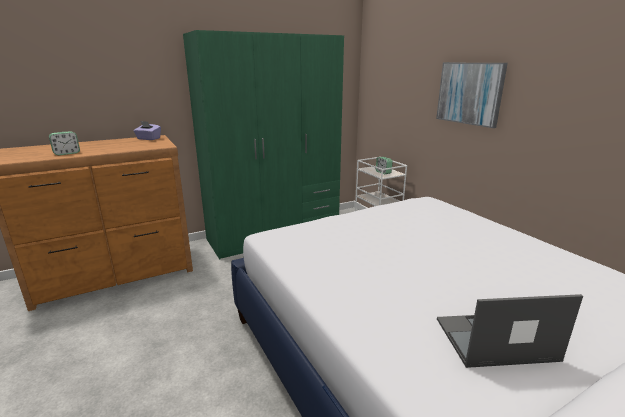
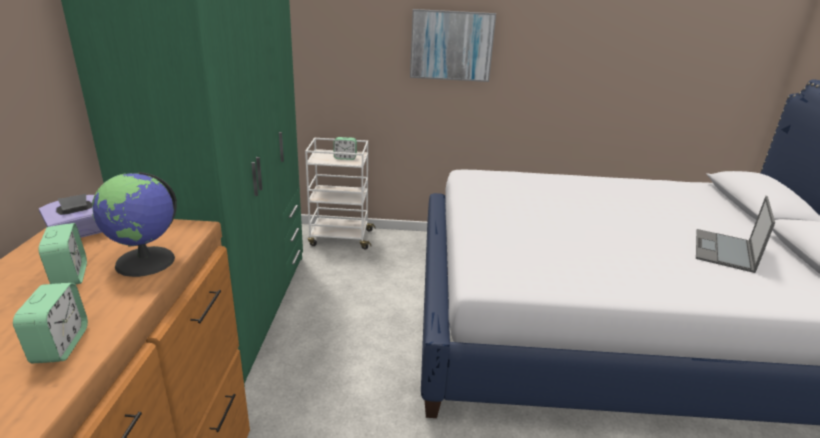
camera: 60 degrees left, 5 degrees up
(114, 144) = (70, 276): none -> alarm clock
(130, 148) = (146, 262): none -> globe

